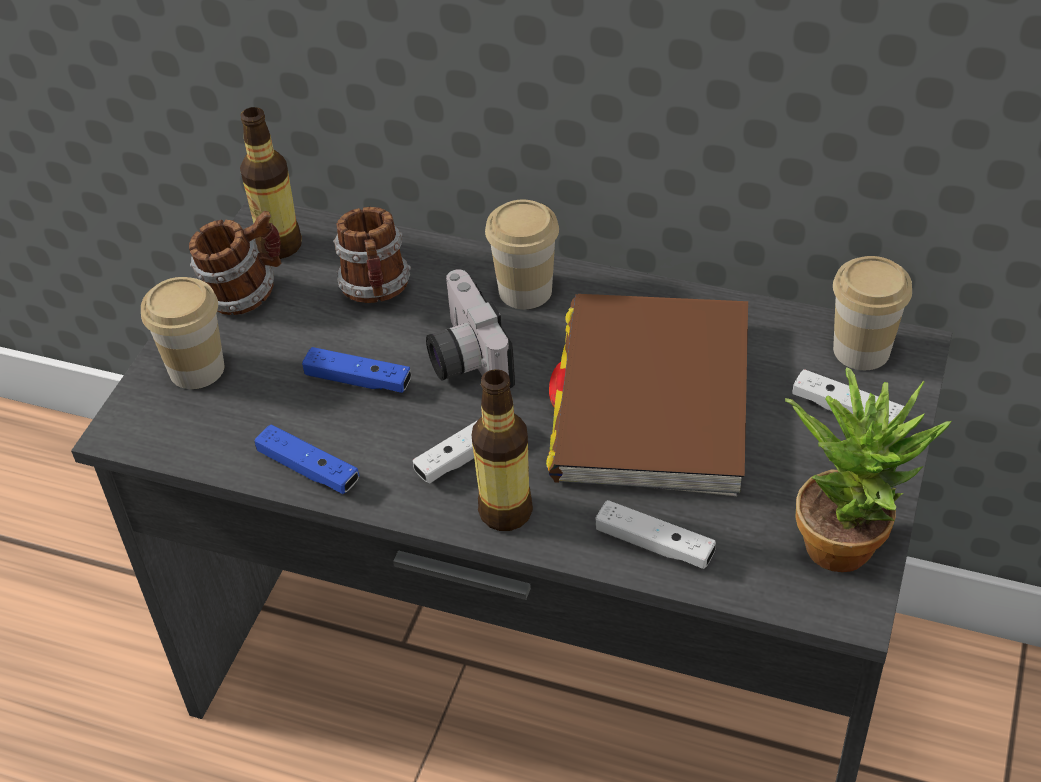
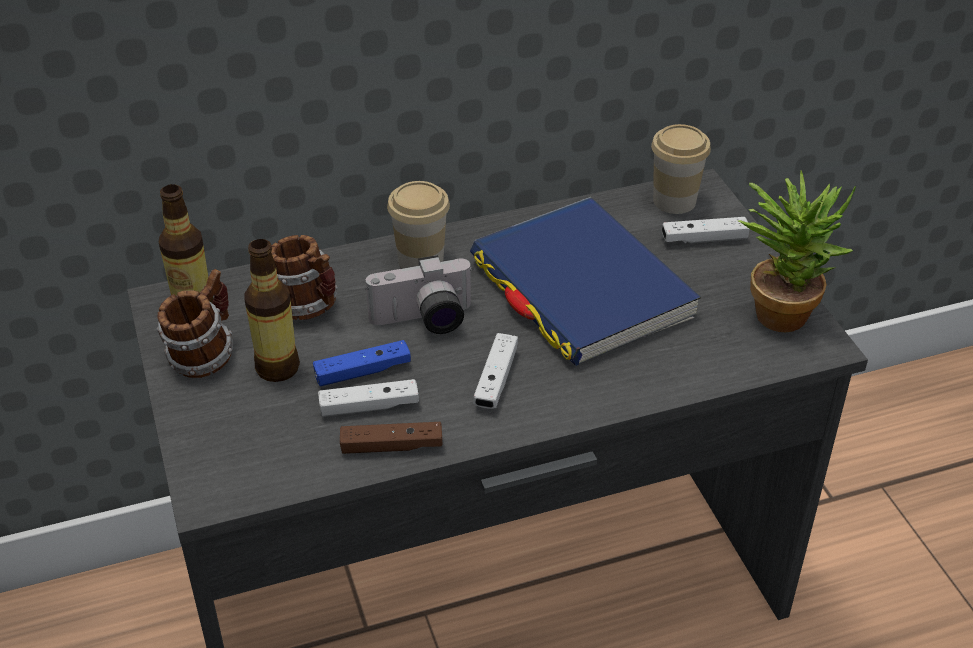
camera: 40 degrees left, 5 degrees down
(196, 369) = (223, 424): cup -> none
(308, 469) = (391, 446): blue game controller -> brown game controller
(463, 357) = (424, 321): camera -> camera turned 45 degrees counterclockwise
(505, 511) = (561, 400): bottle -> bottle (277, 368)
(652, 400) = (581, 288): brown book -> blue book
(654, 544) = (676, 370): white game controller -> white game controller (369, 406)

